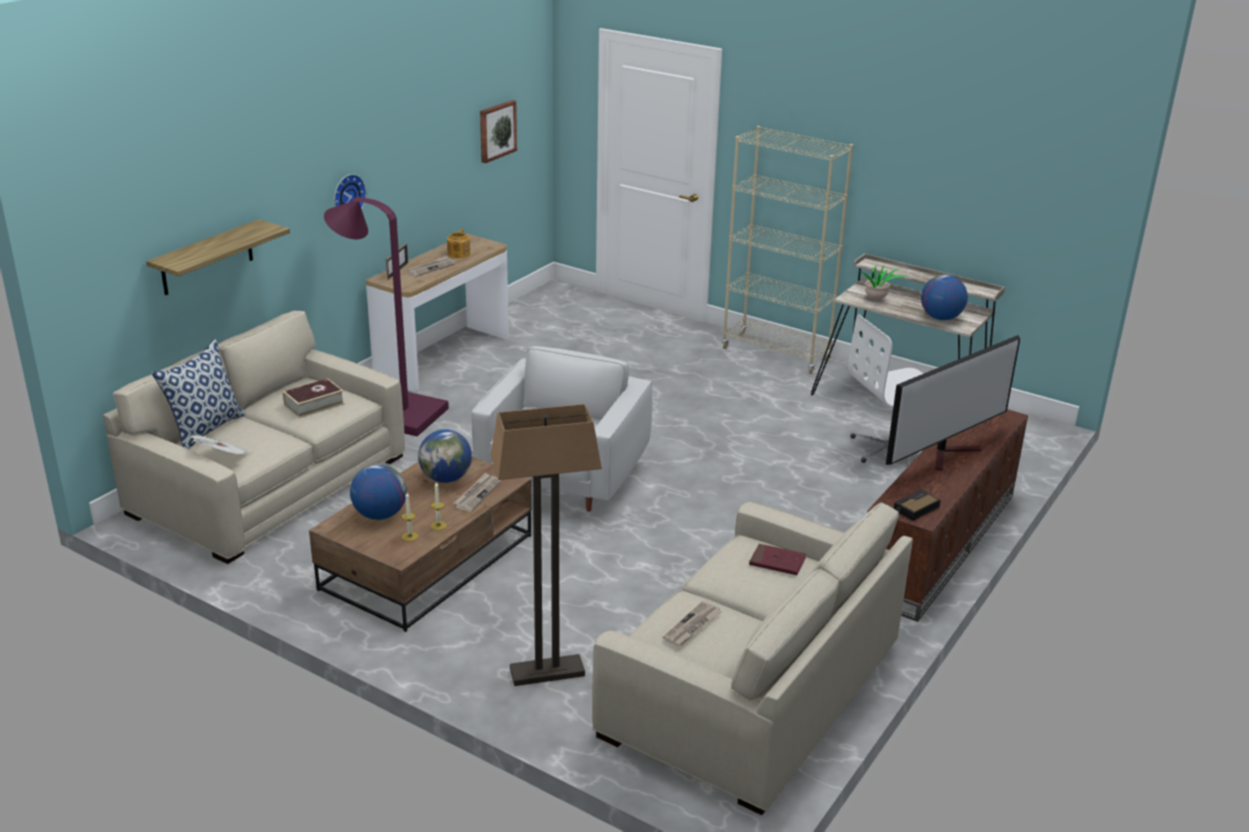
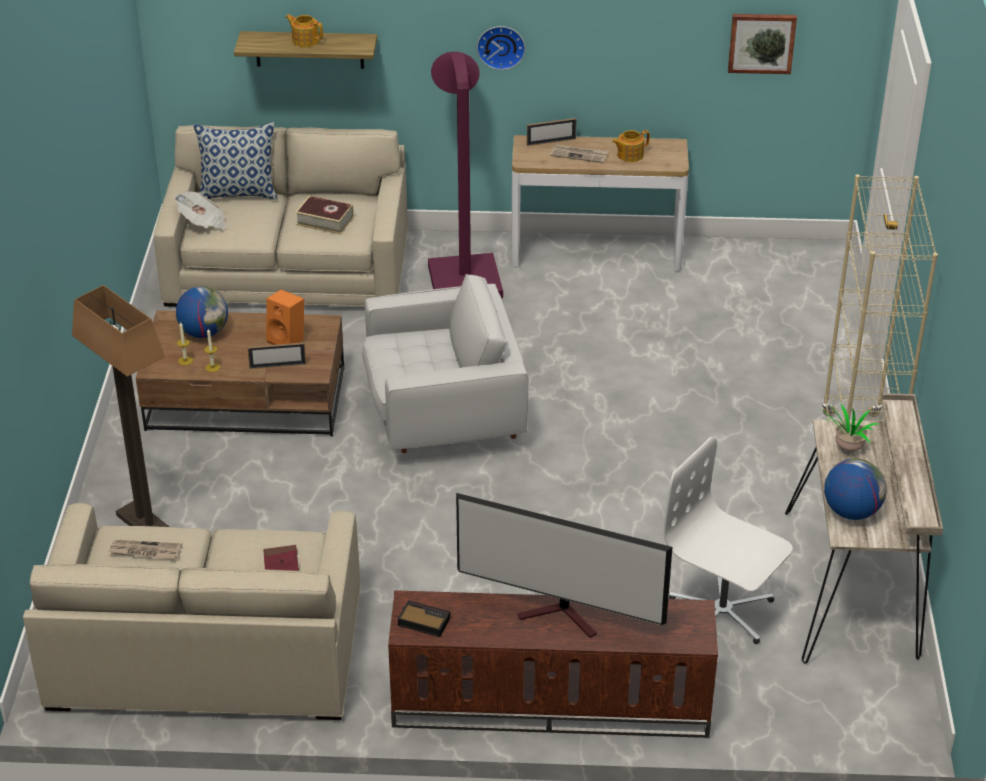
camera: 60 degrees right, 10 degrees up
(216, 243) = (305, 40): none -> teapot
(446, 478) = (288, 340): globe -> orange speaker
(477, 494) = (277, 366): newspaper -> picture frame

